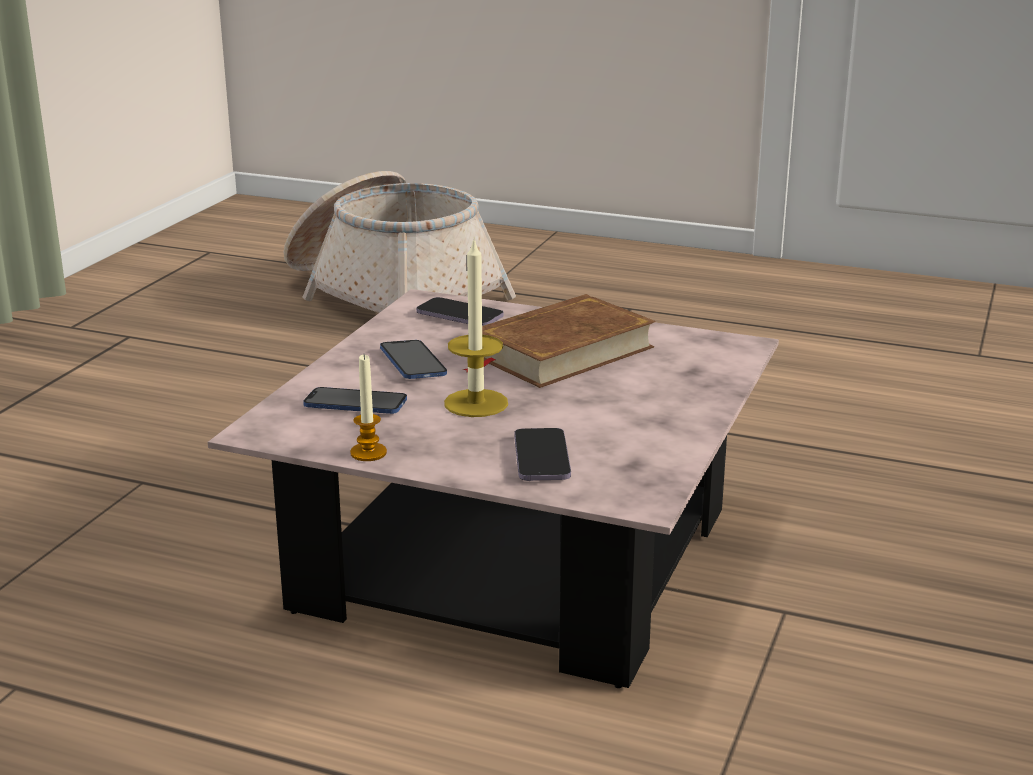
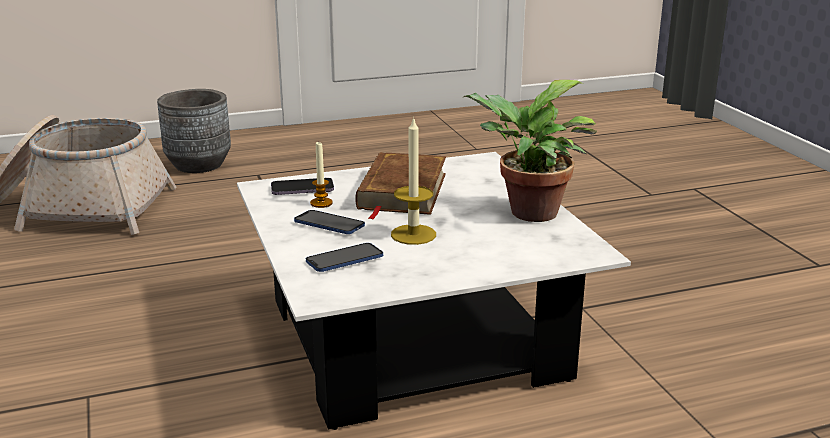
camera: 40 degrees left, 0 degrees up
(368, 453) = (411, 284): candle -> candle (321, 203)
(516, 558) = (414, 338): pink coffee table -> white coffee table
(541, 458) = (507, 251): phone -> none
(580, 278) = (199, 165): none -> grey planter
(657, 426) = (527, 214): none -> potted plant

